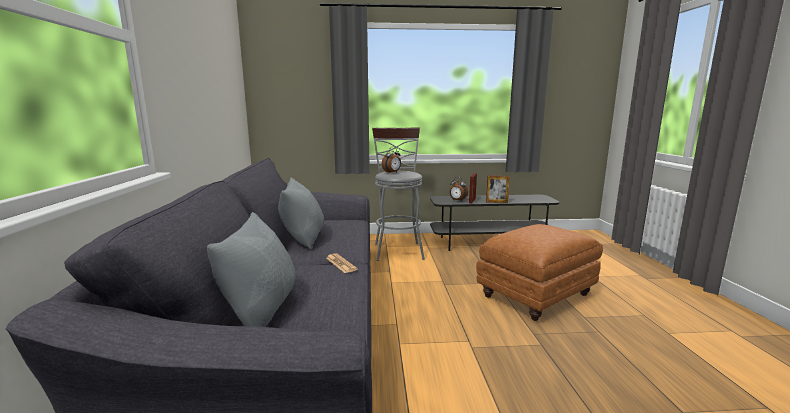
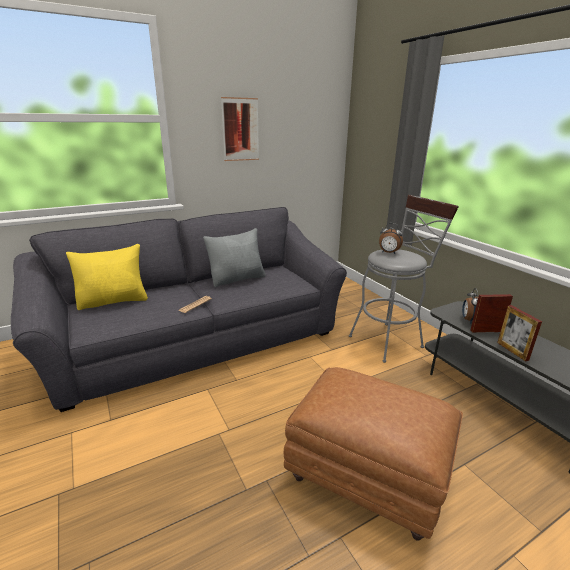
camera: 65 degrees right, 10 degrees up
(191, 68) = (240, 129): none -> picture
(261, 309) = (114, 301): grey pillow -> yellow pillow

